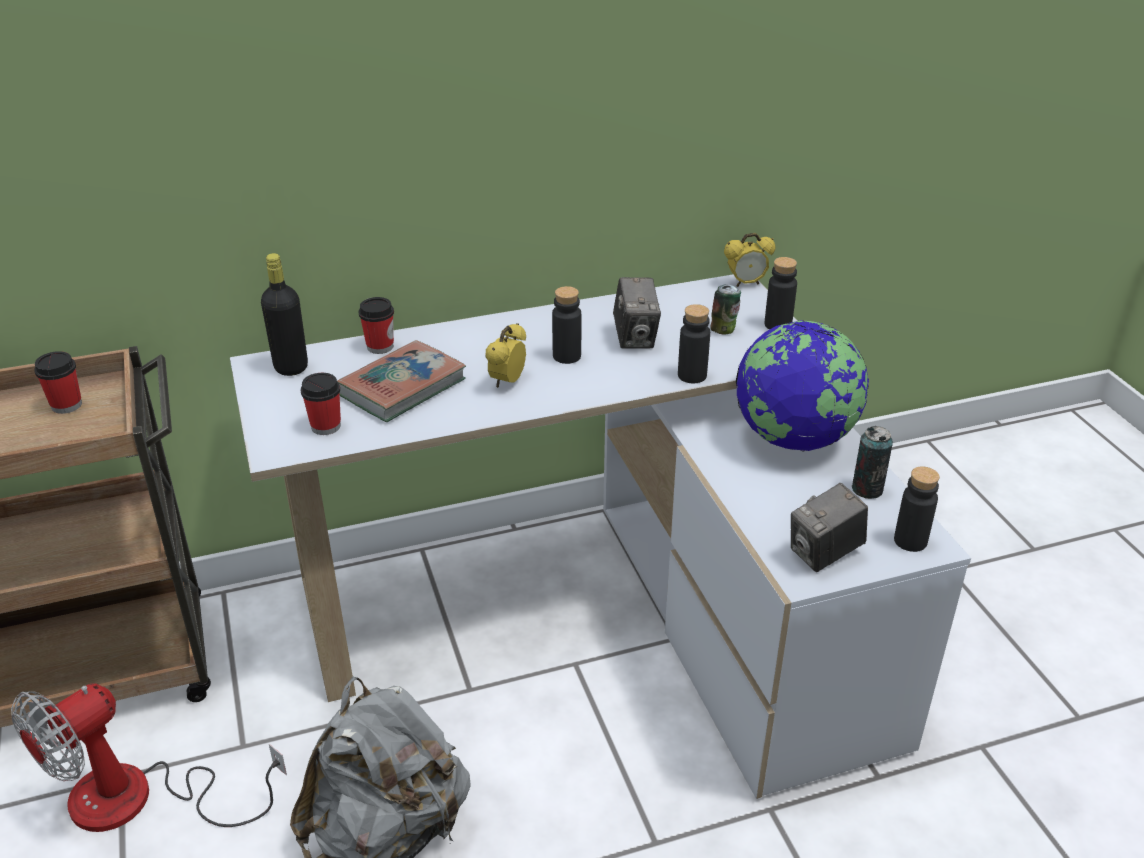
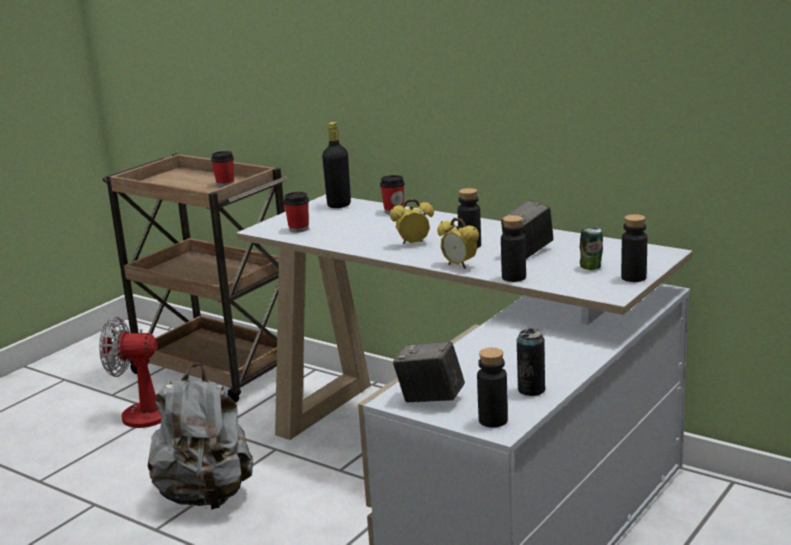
camera: 55 degrees right, 15 degrees down
(402, 387) = (363, 228): book -> none
(746, 283) = (670, 254): alarm clock -> alarm clock (459, 265)
(795, 438) = (551, 351): globe -> none

